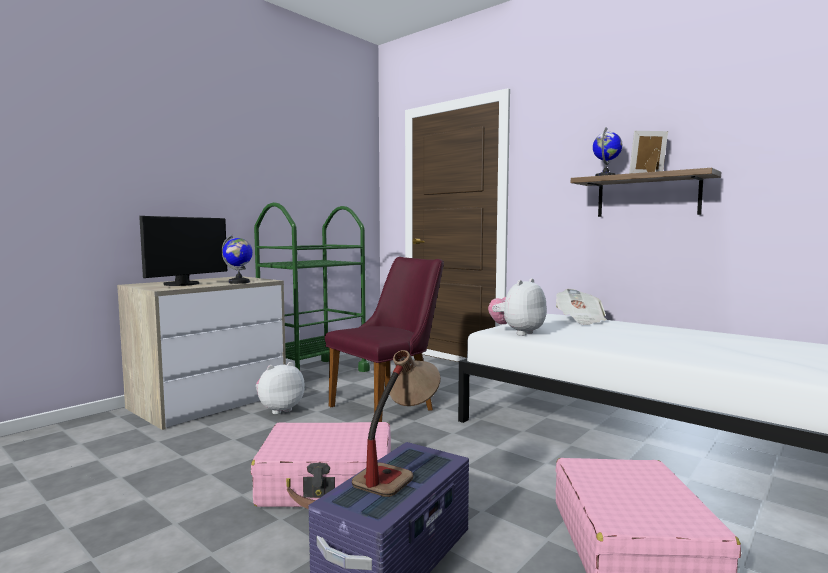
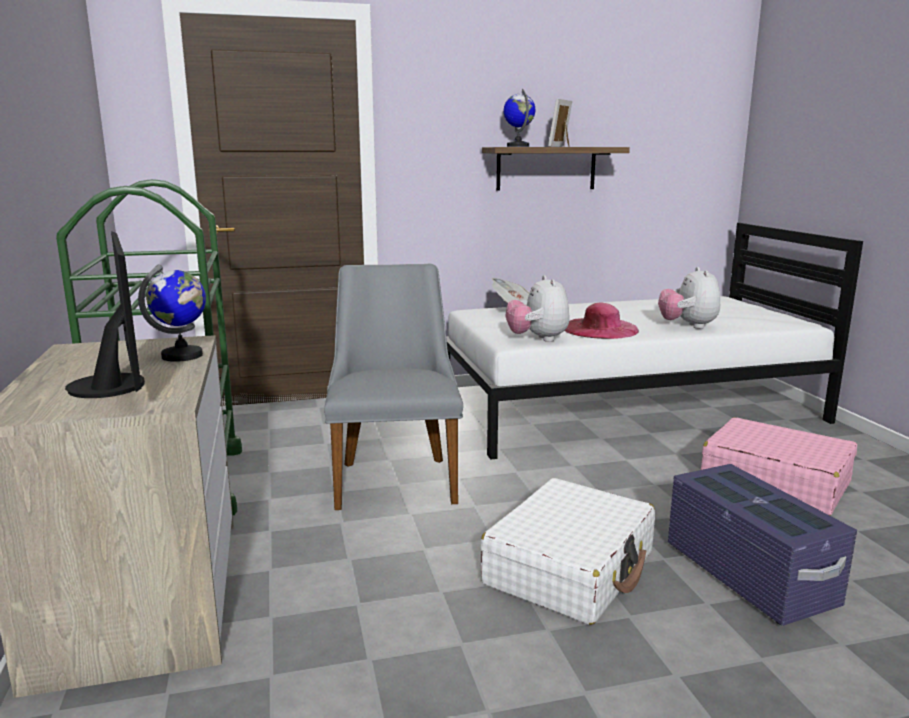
camera: 55 degrees left, 10 degrees up
(279, 409) = (292, 545): plush toy -> plush toy (688, 326)
(328, 483) = (570, 568): pink suitcase -> white suitcase
(390, 406) = (395, 476): purple chair -> grey chair
(398, 469) = (739, 494): table lamp -> none
(592, 338) = (600, 329): none -> pink hat

